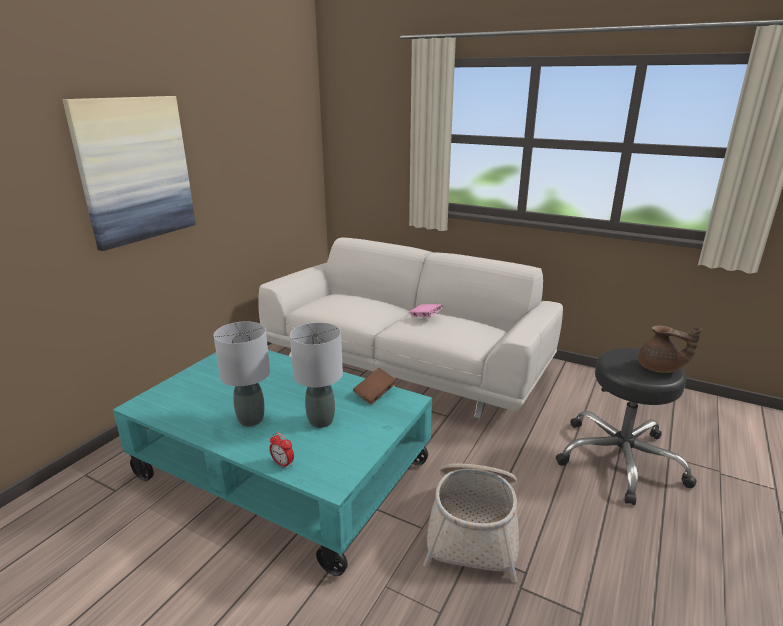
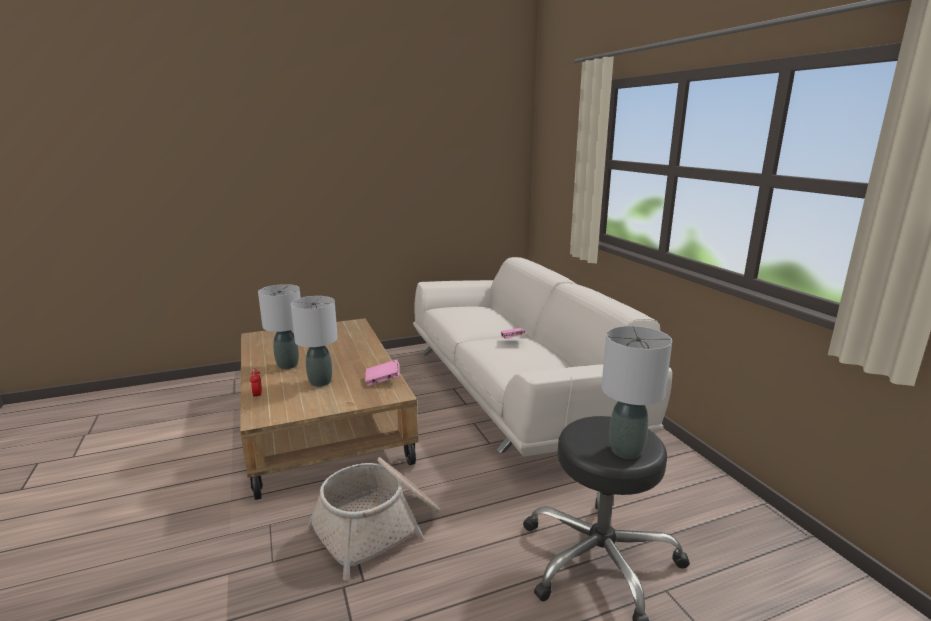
camera: 40 degrees right, 5 degrees down
(135, 170) = (317, 170): picture -> none
(283, 469) = (324, 423): turquoise coffee table -> brown coffee table
(375, 394) = (382, 380): brown book -> pink book
(659, 368) = (625, 450): brown teapot -> grey table lamp

